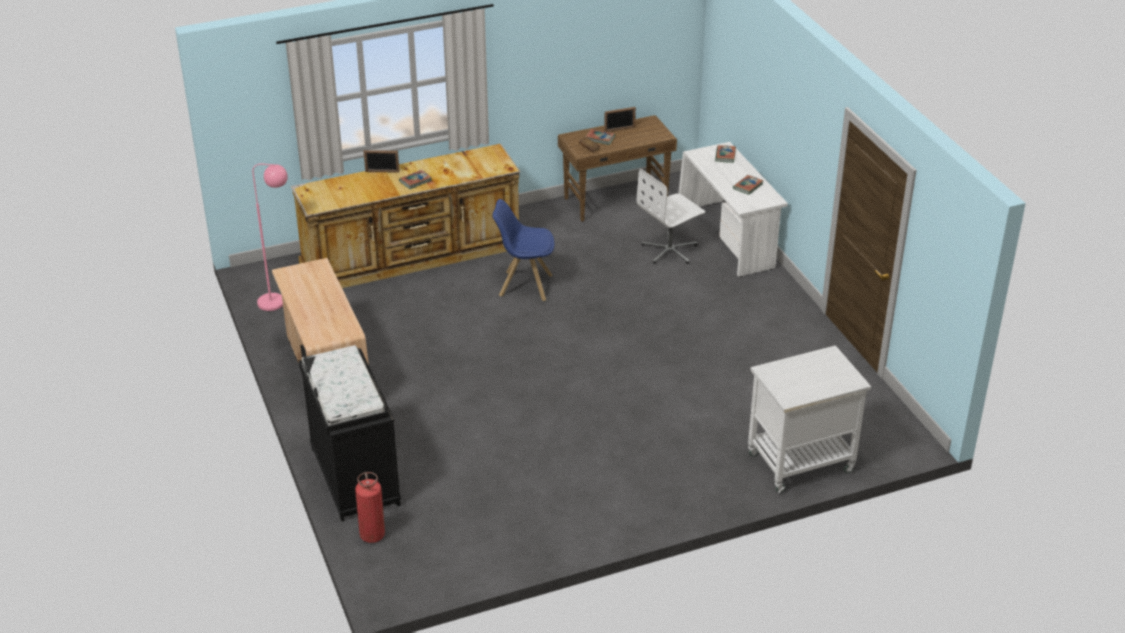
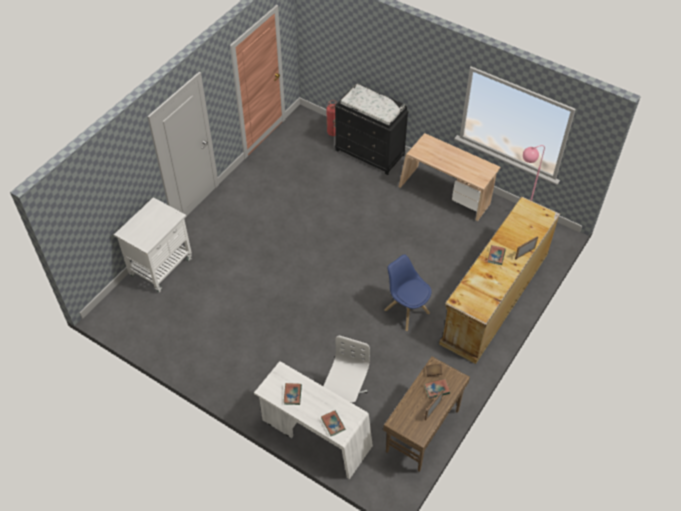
camera: 145 degrees right, 15 degrees up
(525, 286) = (406, 311): blue chair -> blue chair turned 105 degrees counterclockwise

